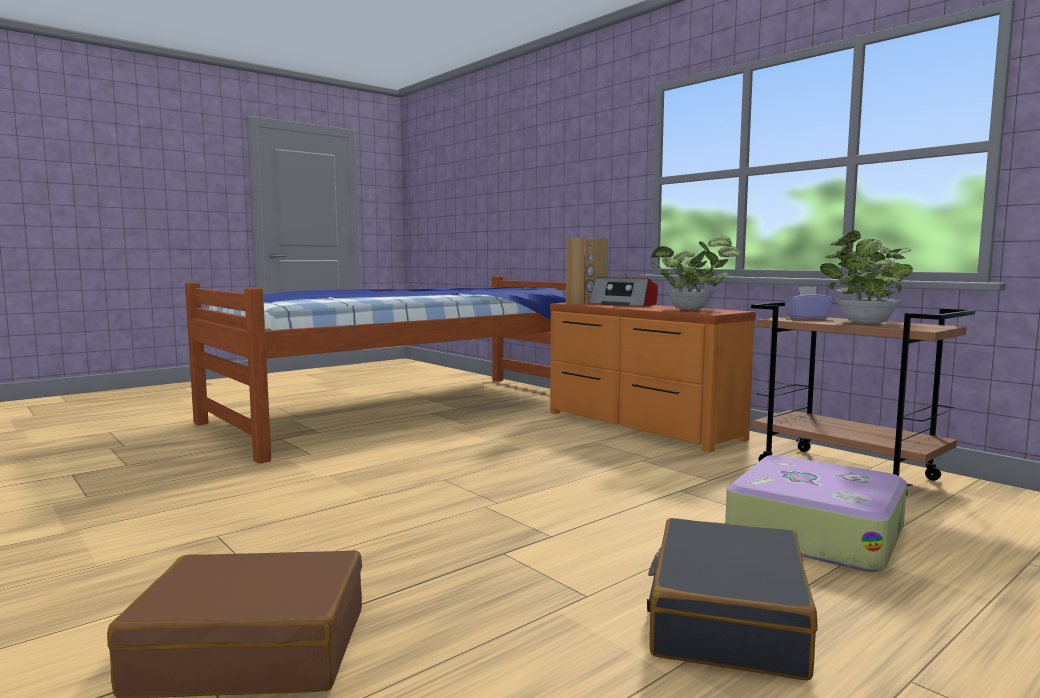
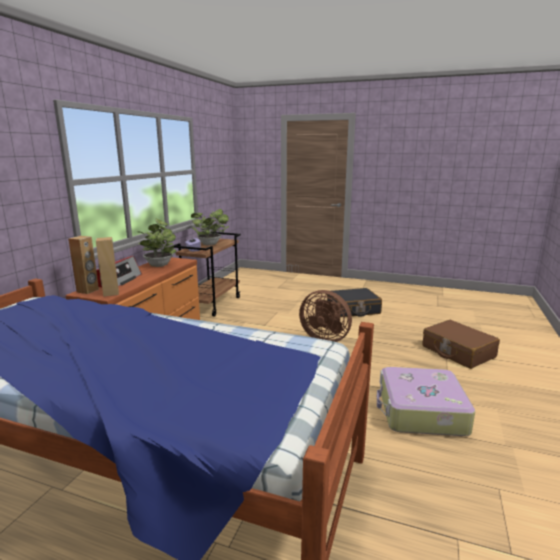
camera: 120 degrees left, 10 degrees up
(554, 521) = (325, 338): none -> brown fan
(814, 532) = (283, 305): suitcase -> suitcase (420, 411)

